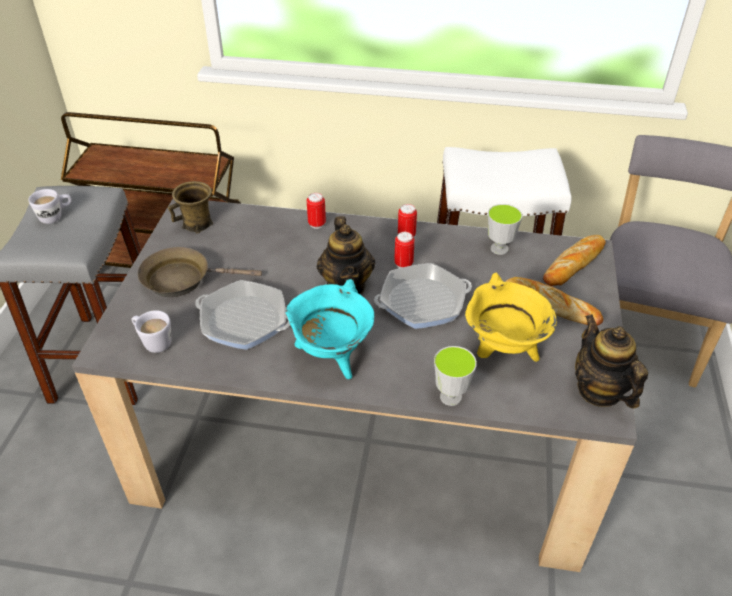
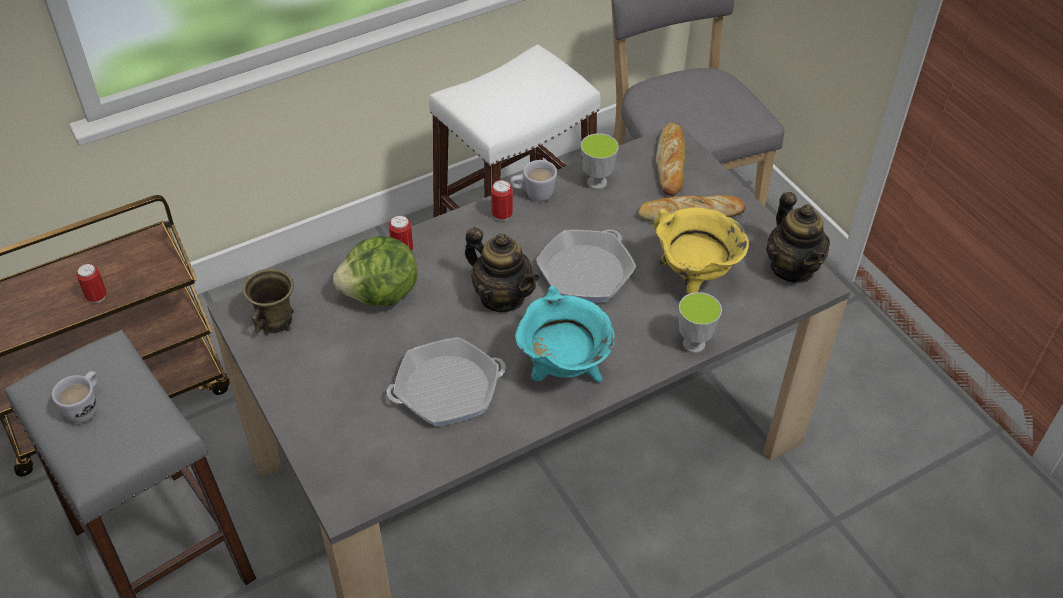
camera: 40 degrees left, 5 degrees up
(154, 342) = (384, 463): white mug -> white mug (533, 194)
(182, 279) = (334, 386): brown frying pan -> none
(273, 243) = (381, 295): none -> lettuce
(403, 264) = (530, 245): can -> can (97, 296)
(599, 390) = (792, 268): teapot -> teapot turned 135 degrees counterclockwise

